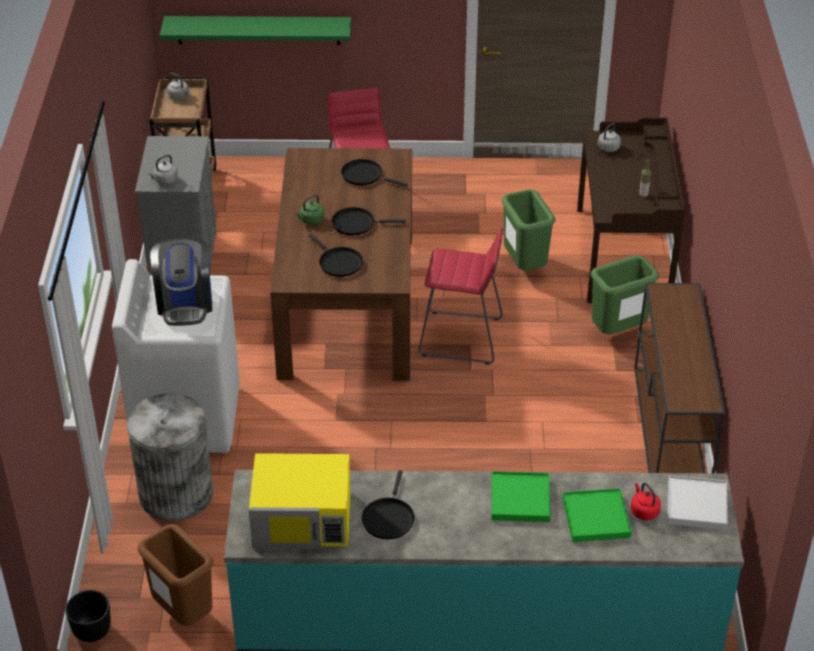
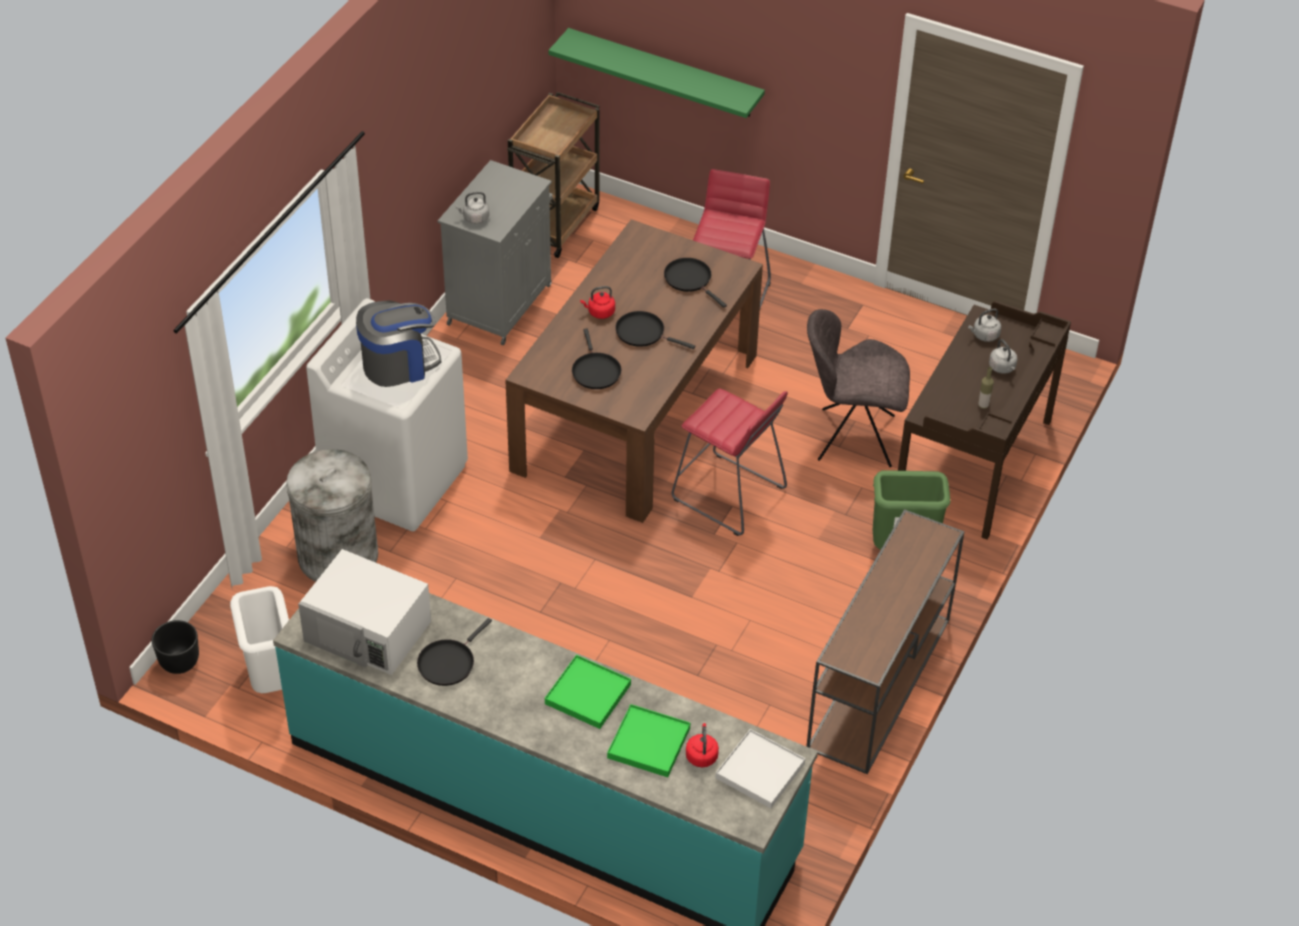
camera: 25 degrees right, 5 degrees up
(179, 97) = (559, 122): grey kettle -> grey kettle (1002, 368)
(182, 614) = (270, 679): brown trash can -> white trash can
(185, 303) = (399, 364): coffee machine -> coffee machine turned 135 degrees counterclockwise
(303, 519) = (368, 631): yellow microwave -> white microwave
(311, 220) = (599, 312): green kettle -> red kettle
(523, 266) = (852, 437): green trash can -> grey chair

